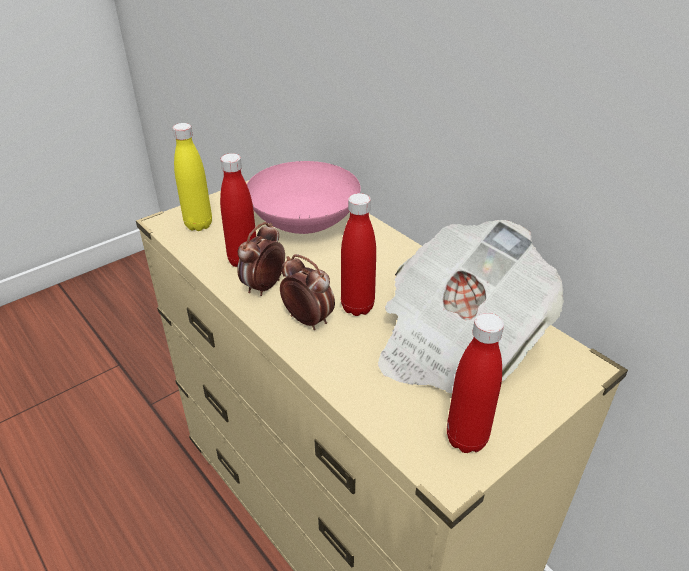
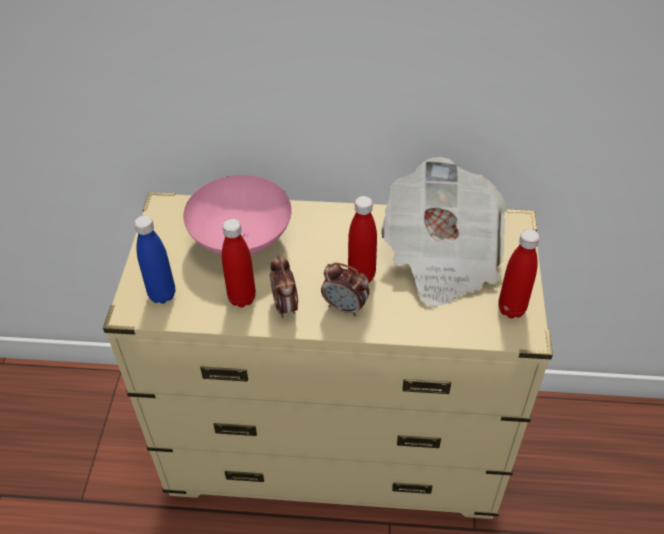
camera: 45 degrees left, 10 degrees up
(198, 225) = (162, 295): yellow bottle -> blue bottle
(307, 320) = (345, 307): alarm clock -> alarm clock turned 150 degrees counterclockwise

